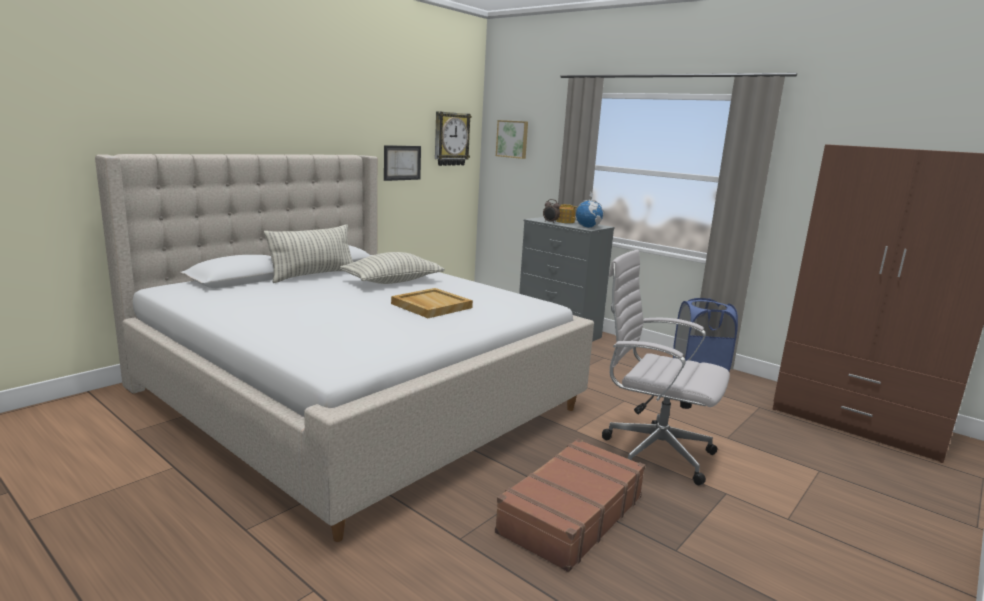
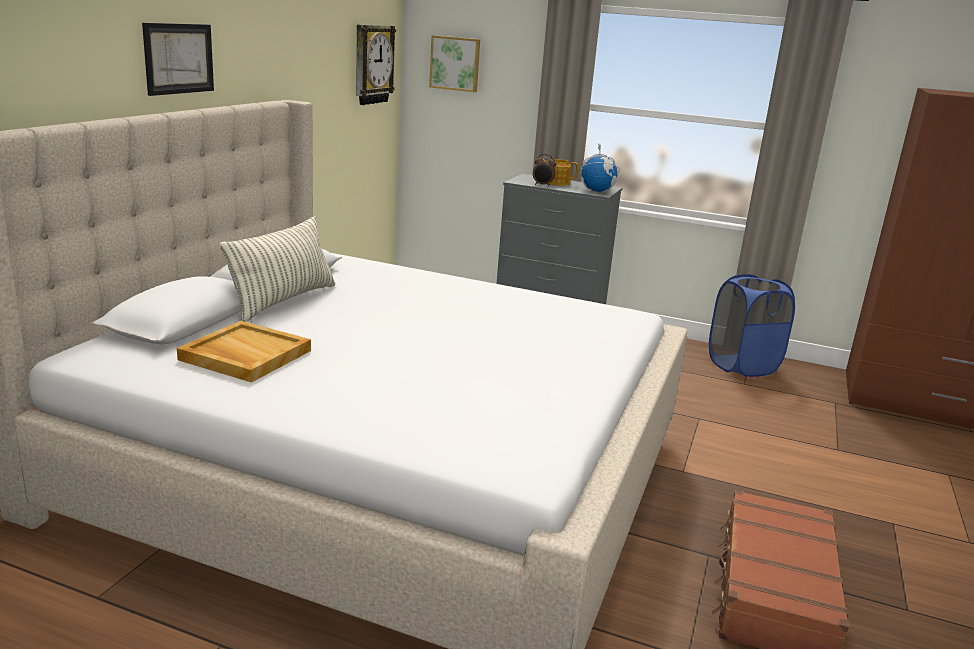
camera: 20 degrees left, 5 degrees up
(392, 282) = (405, 299): pillow -> none
(402, 163) = (321, 105): picture -> picture (179, 58)
(430, 306) = (506, 336): beige tray -> beige tray (244, 355)
(652, 452) = (784, 485): white office chair -> none

